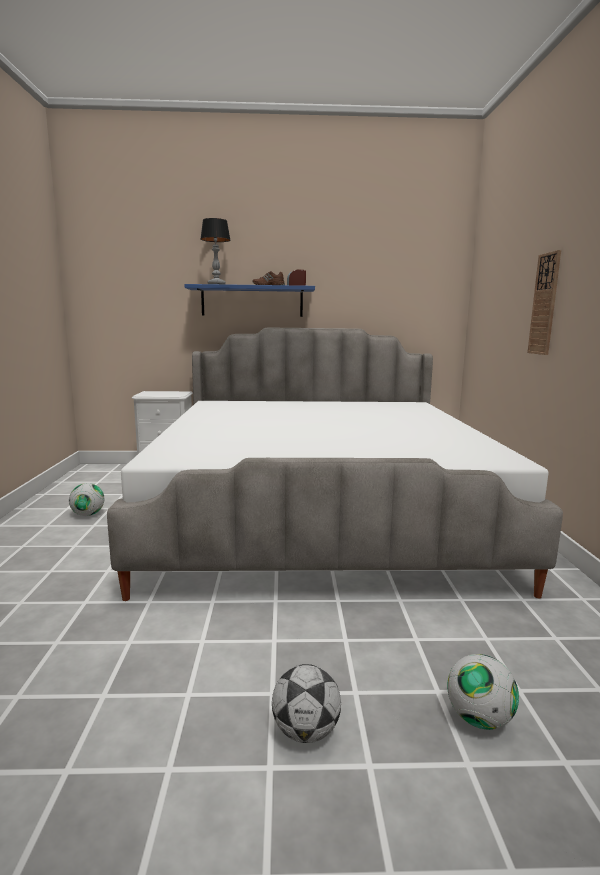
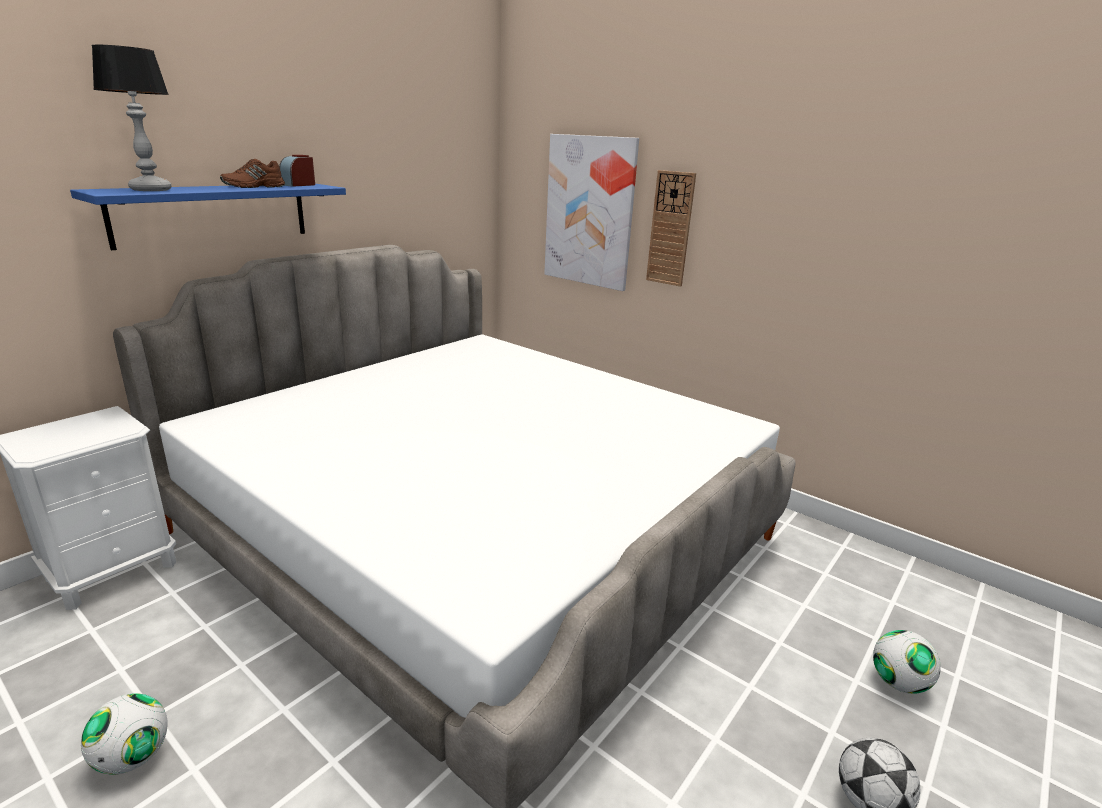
camera: 50 degrees left, 10 degrees up
(505, 302) = (589, 212): none -> picture

